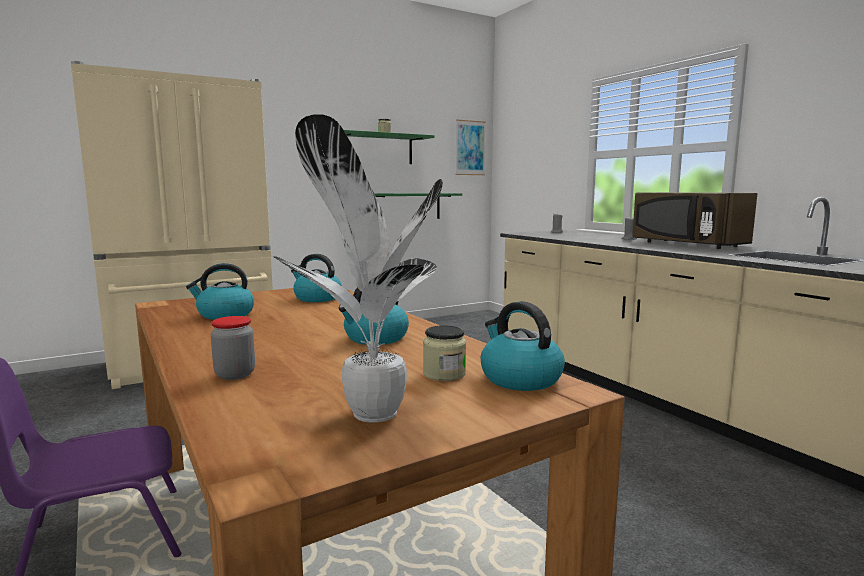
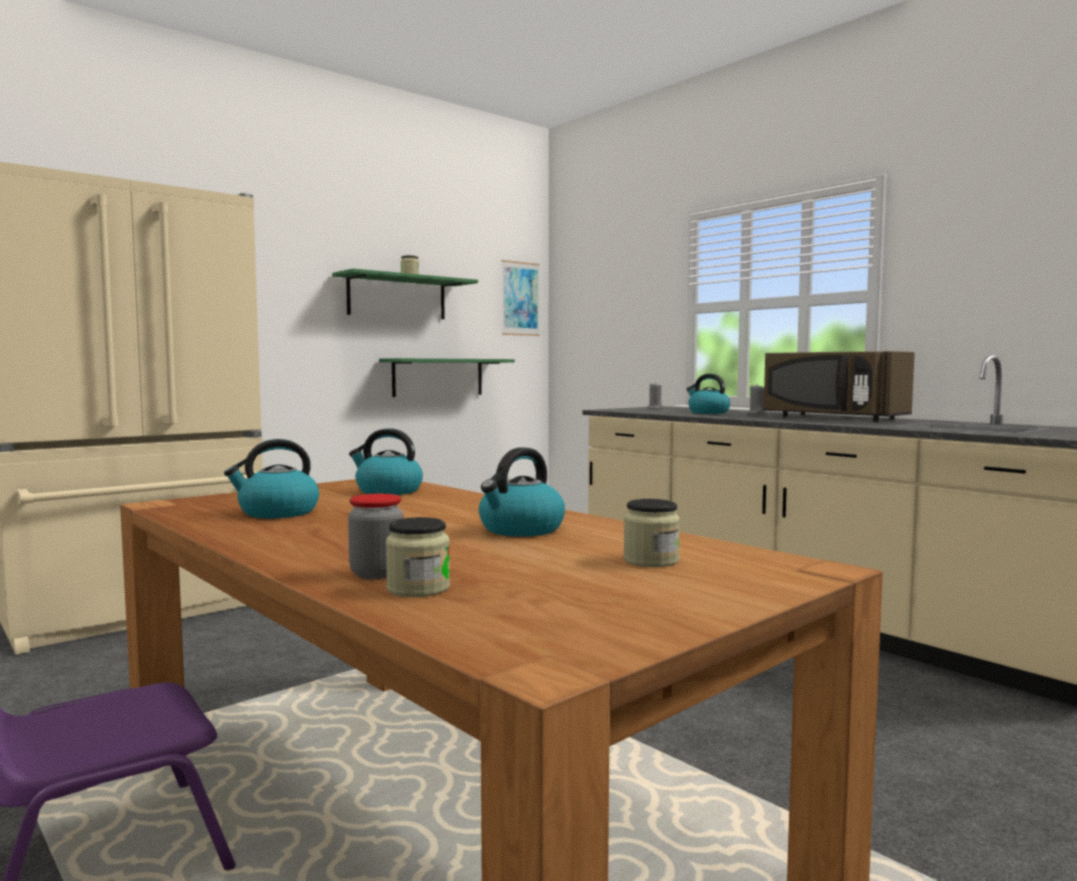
camera: 10 degrees left, 5 degrees down
(249, 391) = (418, 588): none -> jar
(371, 415) = (607, 603): potted plant -> none
(519, 378) = (747, 560): kettle -> kettle (708, 412)

